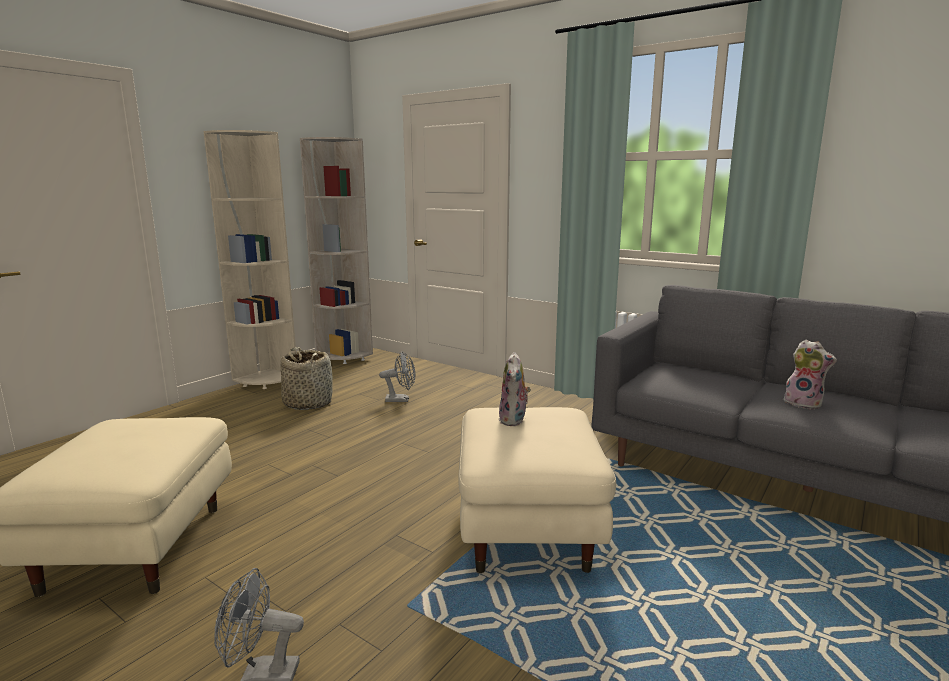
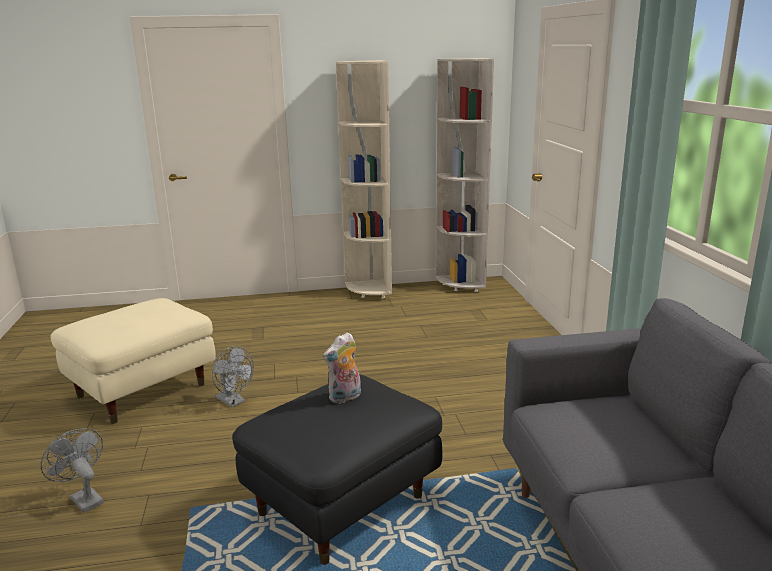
camera: 45 degrees right, 5 degrees up
(308, 403) = (371, 321): basket -> none
(401, 399) = (443, 343): grey fan -> grey fan (234, 401)
(527, 529) = (343, 504): beige ottoman -> black ottoman
(804, 403) = (662, 520): plush toy -> none

